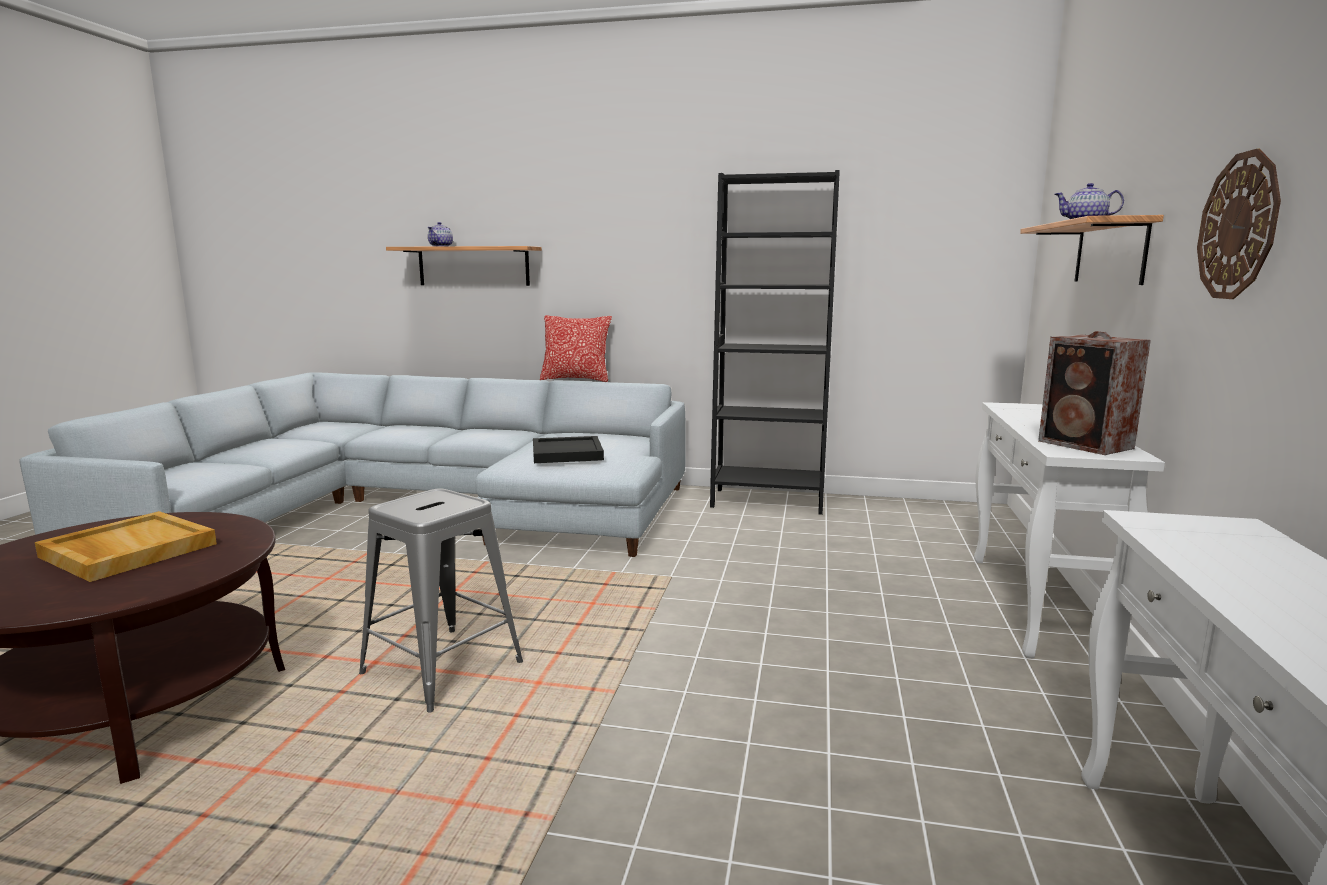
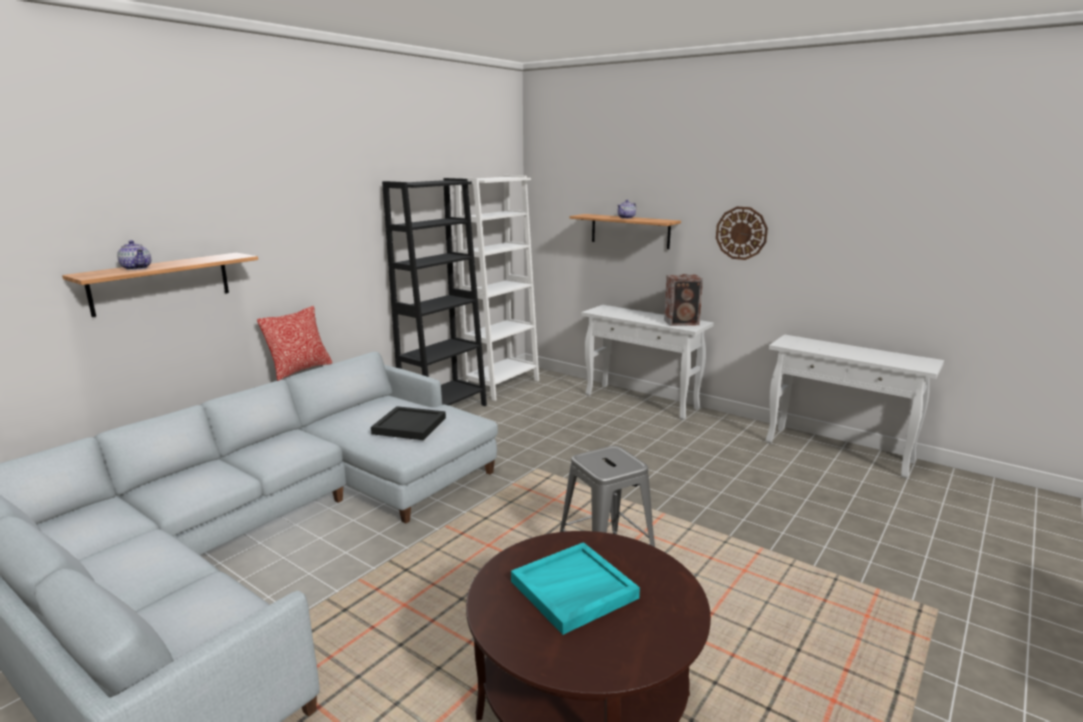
camera: 65 degrees left, 5 degrees up
(127, 550) = (573, 590): beige tray -> turquoise tray
(900, 508) = (502, 386): none -> white bookcase

